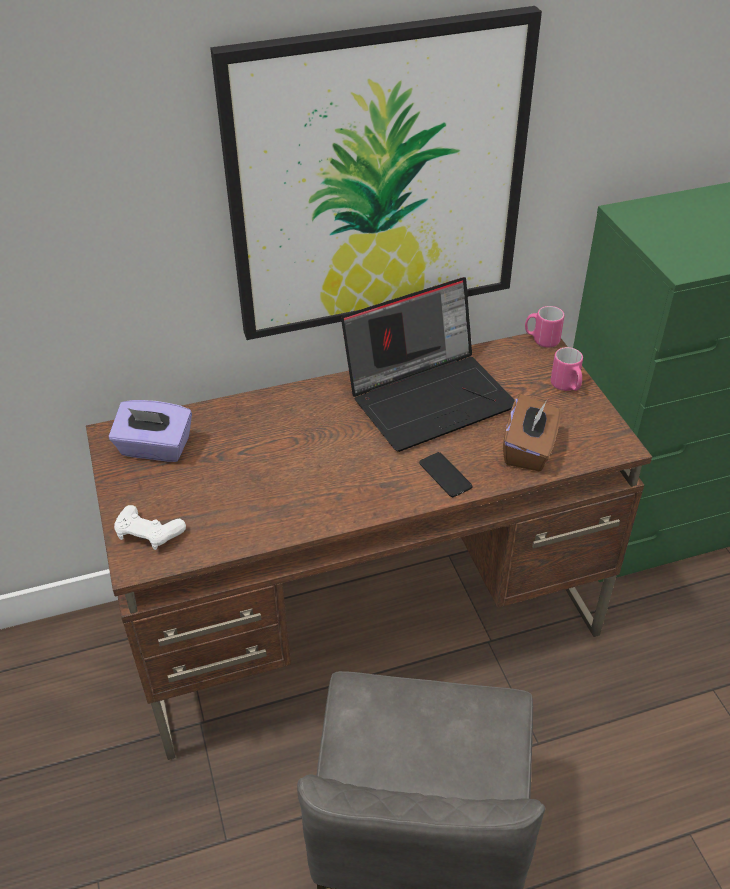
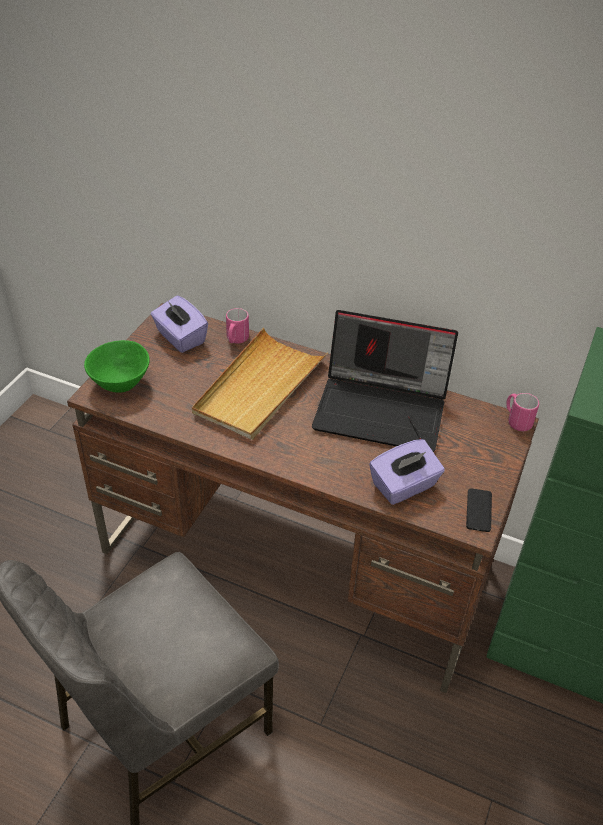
camera: 40 degrees right, 0 degrees up
(148, 533) = (119, 383): white game controller -> green bowl
(298, 446) = (259, 387): none -> beige tray
(378, 181) = (400, 217): picture -> none
(445, 475) = (325, 464): phone -> phone (479, 510)
(529, 449) = (404, 486): brown tissue box -> purple tissue box
(566, 386) = (491, 464): pink mug -> pink mug (236, 340)

